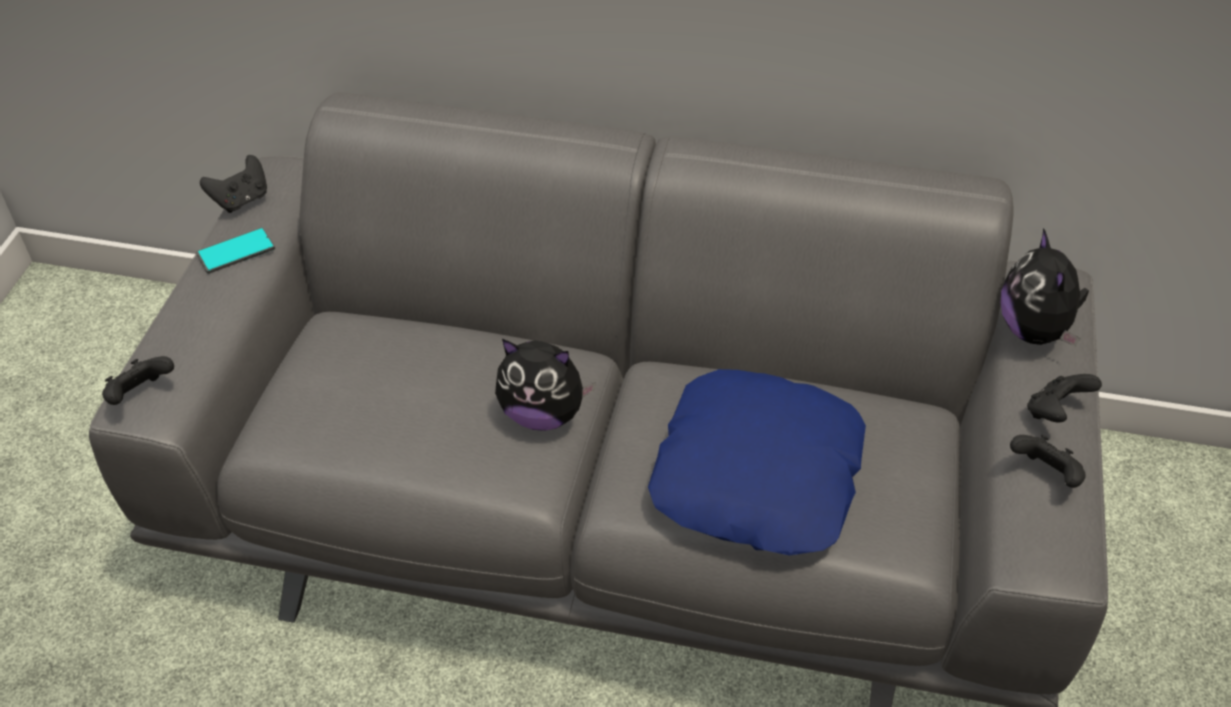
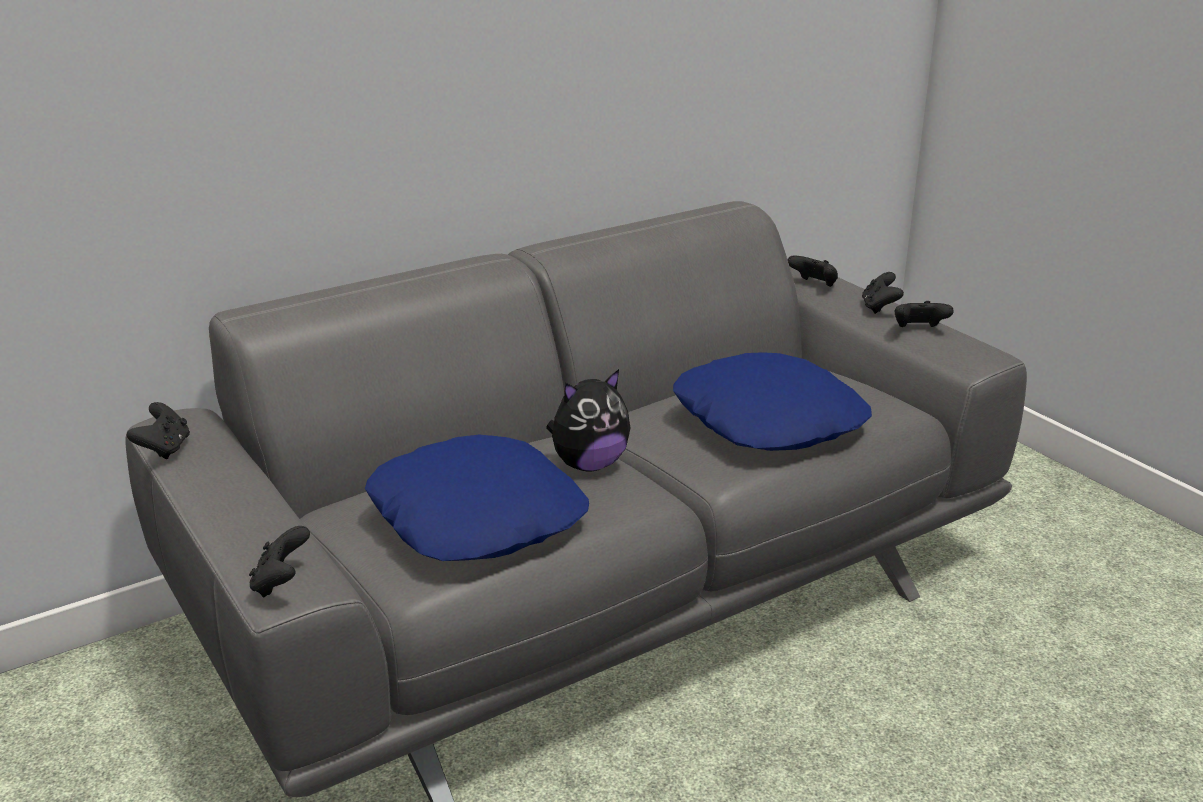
camera: 45 degrees left, 20 degrees down
(236, 251) = (215, 475): phone -> none
(384, 412) = (478, 516): none -> blue pillow
(1034, 330) = (814, 285): plush toy -> black game controller

